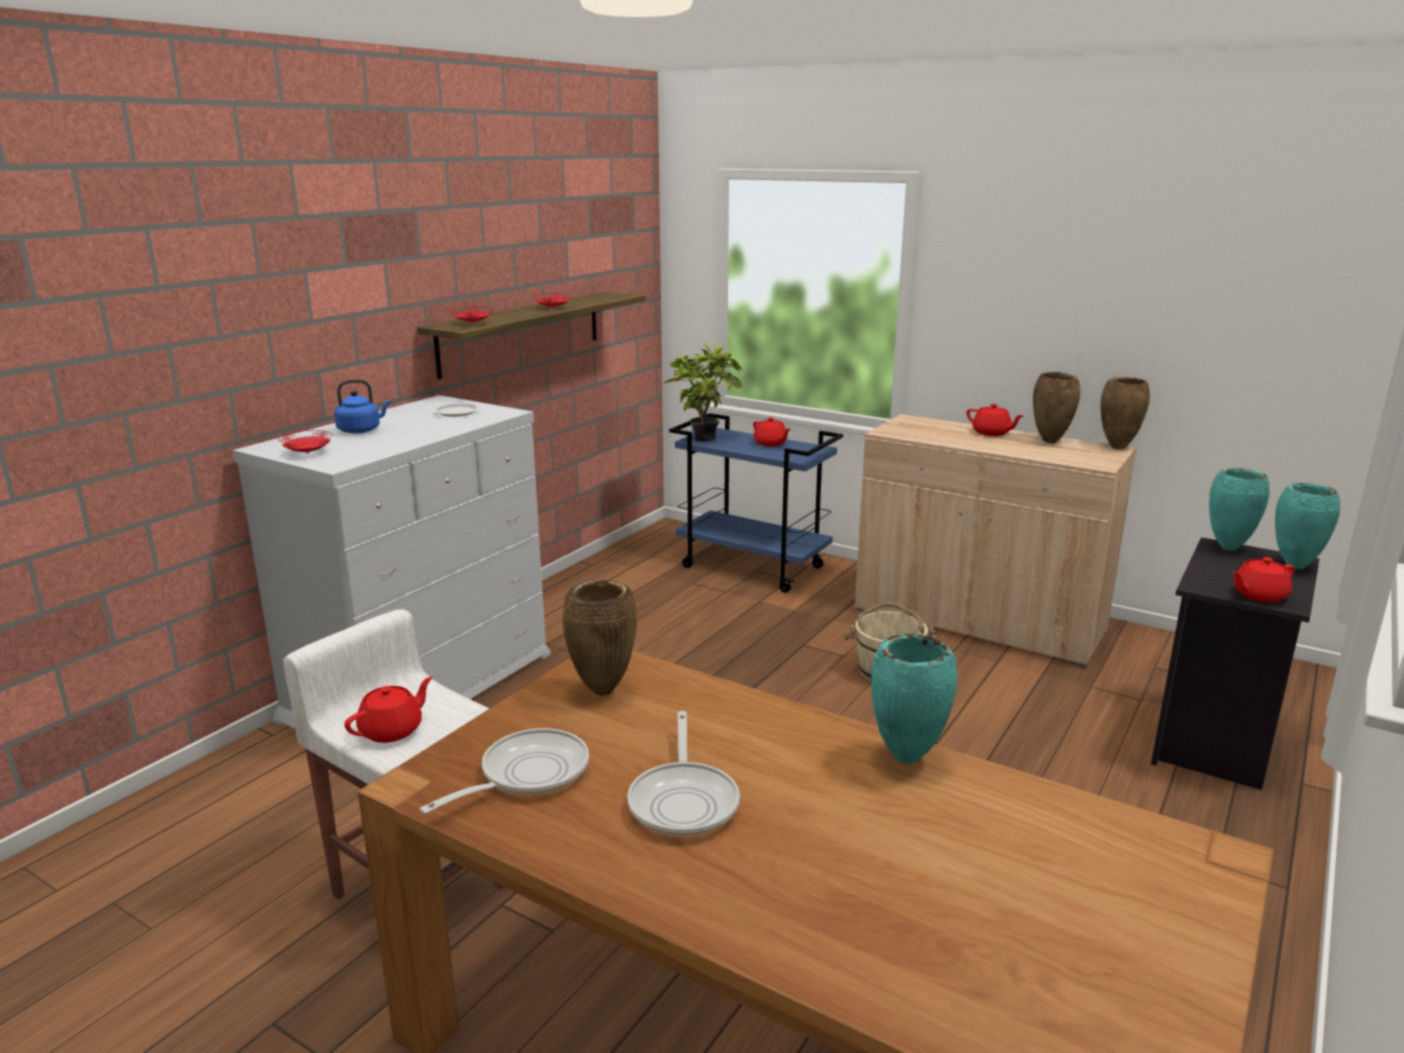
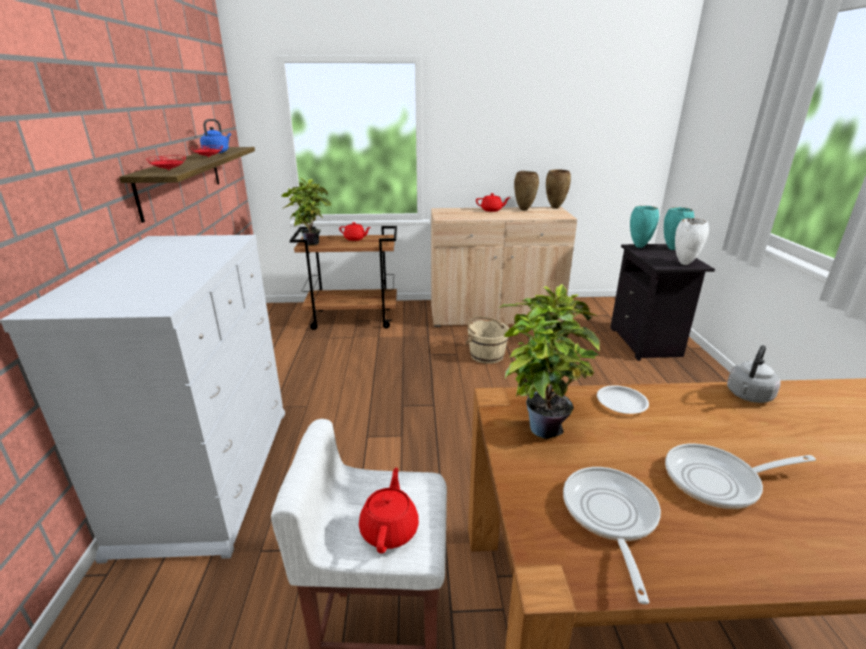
camera: 35 degrees left, 5 degrees up
(307, 453) = (104, 304): red plate -> none
(361, 430) = (126, 274): blue kettle -> blue kettle (217, 152)
(457, 413) = (193, 245): white plate -> white plate (622, 403)
(602, 690) = (539, 424): brown vase -> potted plant
(684, 801) = (718, 481): frying pan -> frying pan turned 120 degrees clockwise
(754, 567) = (353, 318): blue cart -> brown cart
(905, 759) = (748, 396): turquoise vase -> grey kettle
(1258, 595) = (684, 264): red teapot -> white vase

